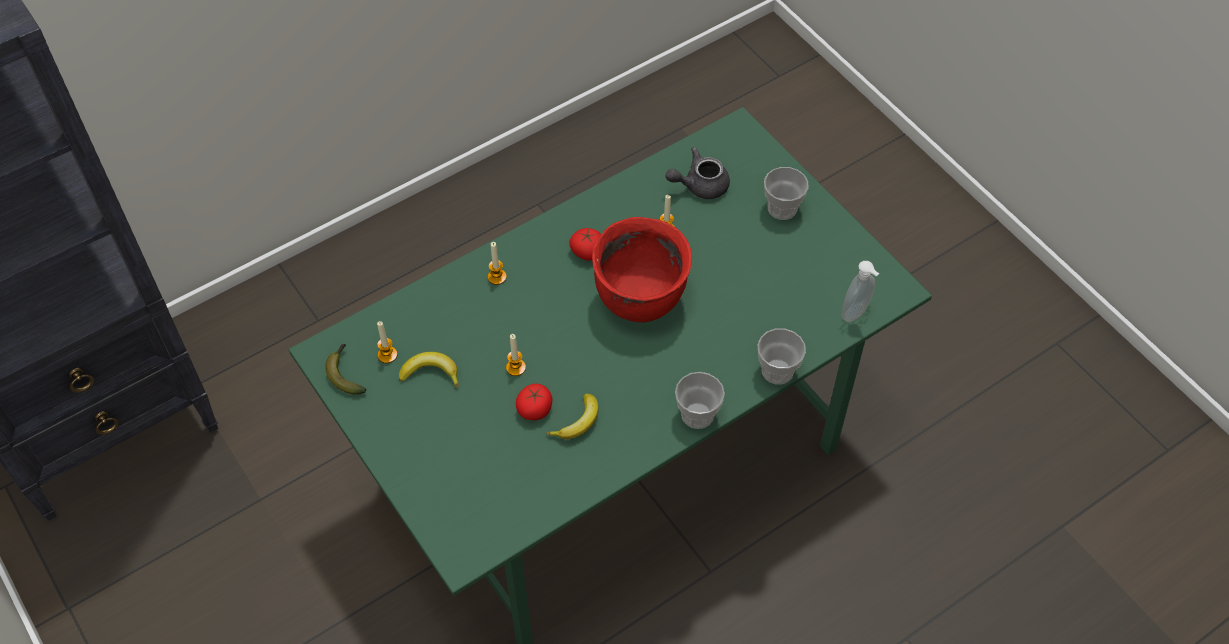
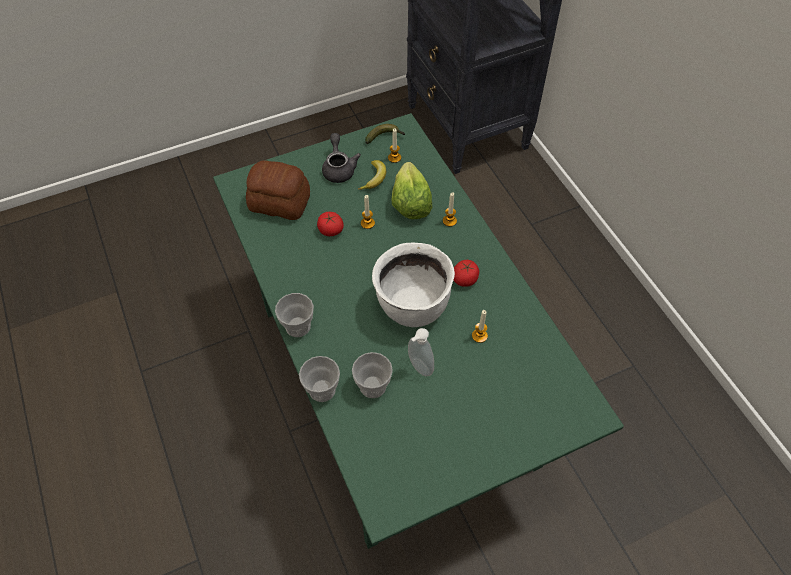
camera: 100 degrees right, 0 degrees up
(472, 324) = (410, 203): none -> lettuce
(495, 483) = (279, 203): none -> bread
(578, 422) = (312, 253): banana -> none
(641, 299) = (412, 307): red cooking pot -> white cooking pot
(699, 185) = (526, 370): grey teapot -> grey teapot (339, 168)
(782, 208) = (493, 432): cup -> cup (373, 386)
(856, 313) = (365, 467): soap dispenser -> soap dispenser (418, 367)

